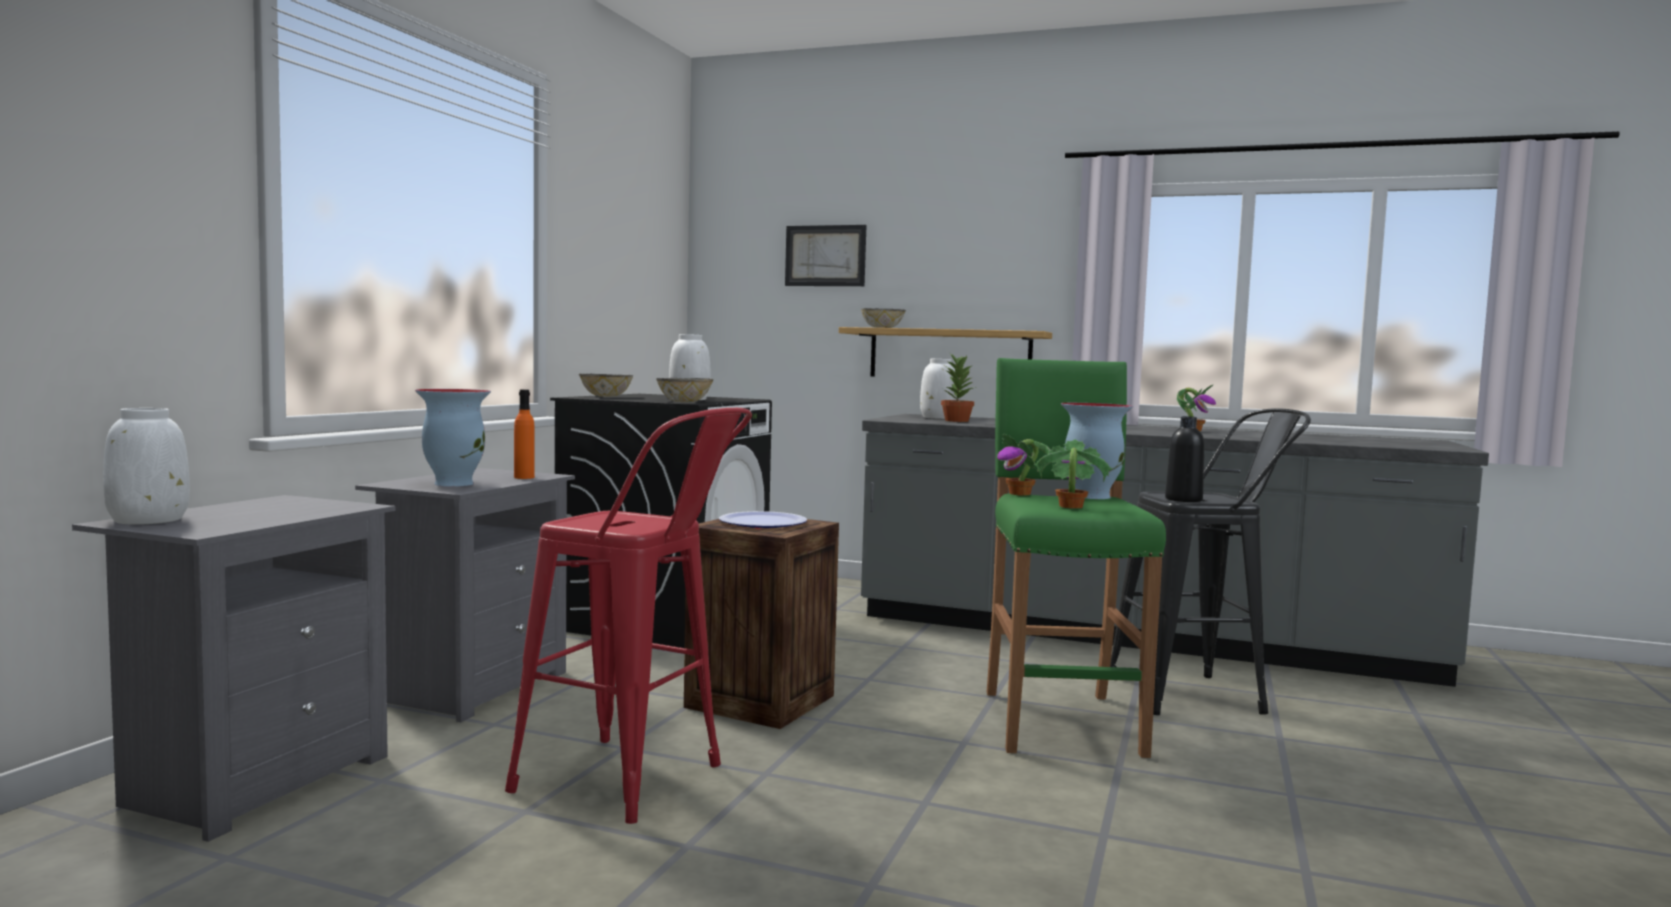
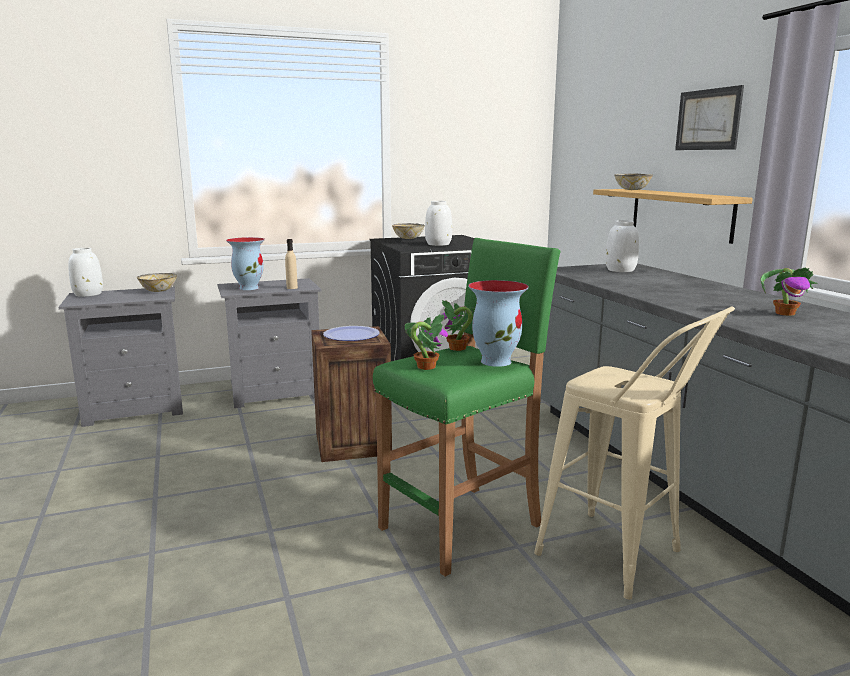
camera: 50 degrees right, 10 degrees up
(524, 477) = (292, 288): orange bottle -> beige bottle
(635, 783) = (210, 462): red stool -> none
(683, 402) = (411, 247): bowl -> bowl (158, 291)
(825, 256) = (615, 129): picture -> picture (708, 119)
(956, 421) = (609, 275): potted plant -> none
(1183, 500) = (591, 381): black bottle -> none
(1200, 695) = (621, 559): black stool -> beige stool

